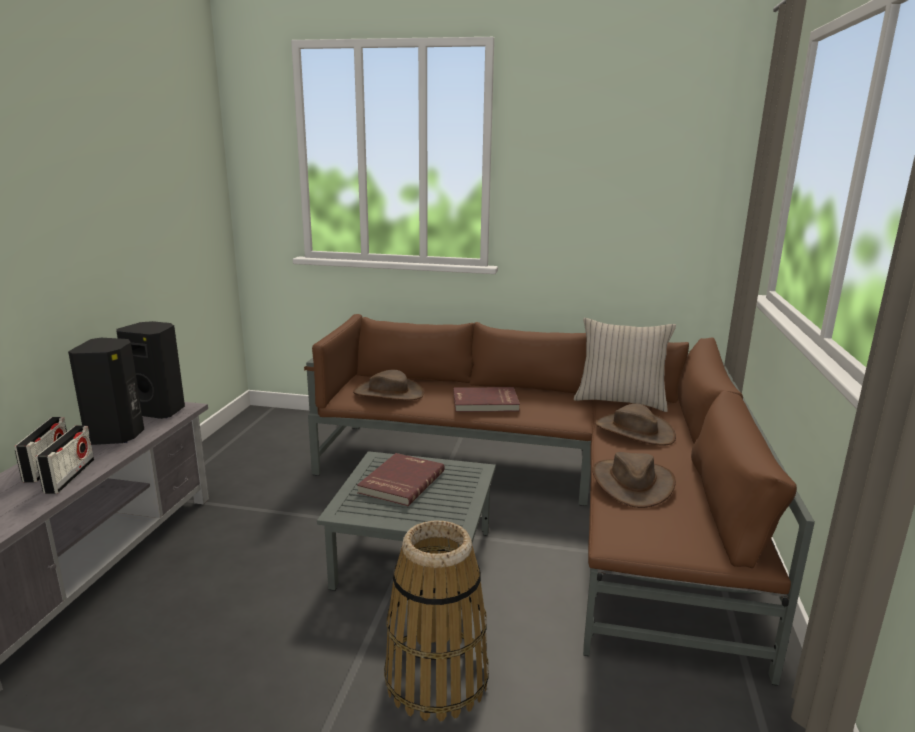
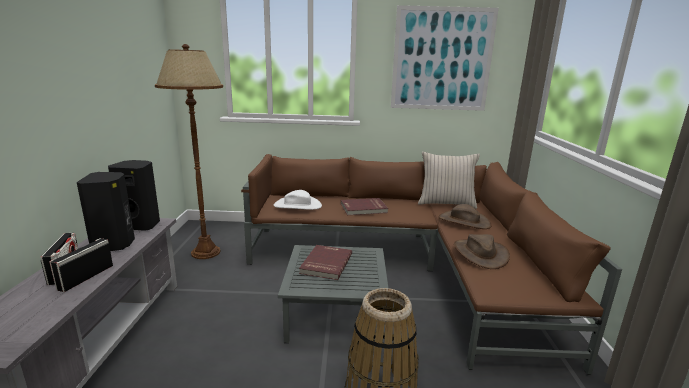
camera: 10 degrees left, 0 degrees up
(70, 476) = (86, 277): radio -> radio turned 150 degrees counterclockwise
(261, 454) = (206, 252): none -> brown floor lamp
(388, 393) = (297, 205): brown hat -> white hat
(625, 173) = (442, 59): none -> picture

